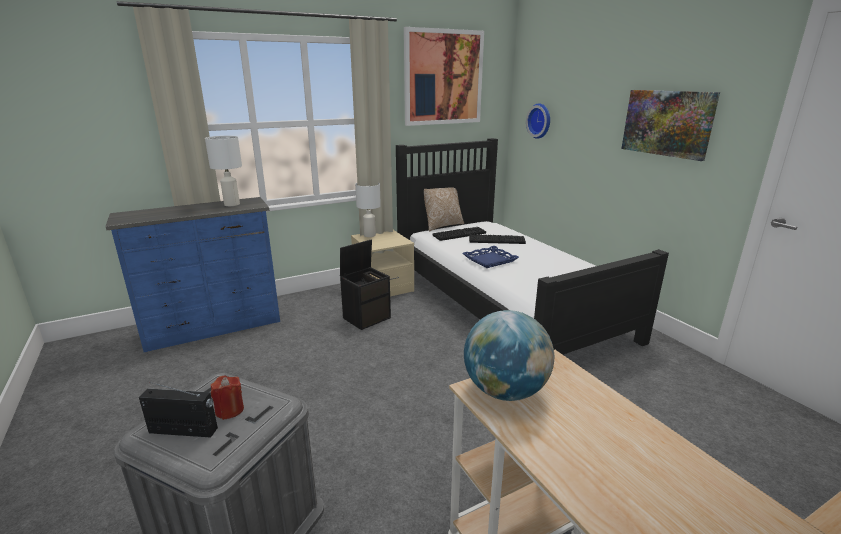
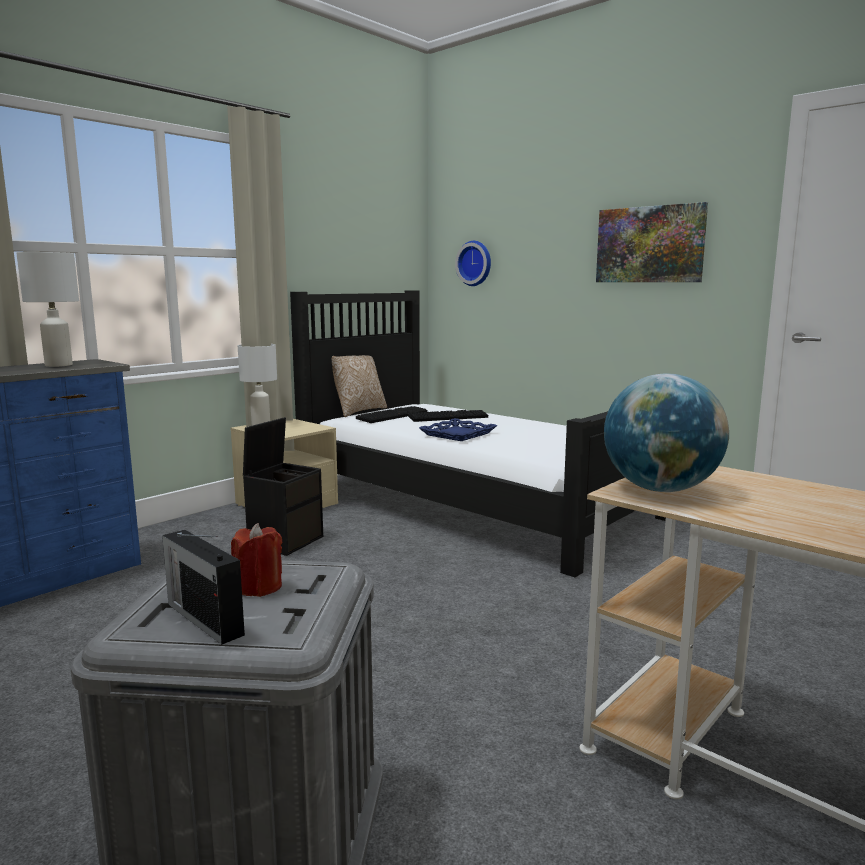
camera: 20 degrees left, 10 degrees down
(184, 430) = (204, 618): radio -> radio turned 120 degrees counterclockwise
(443, 78) = (346, 204): picture -> none

